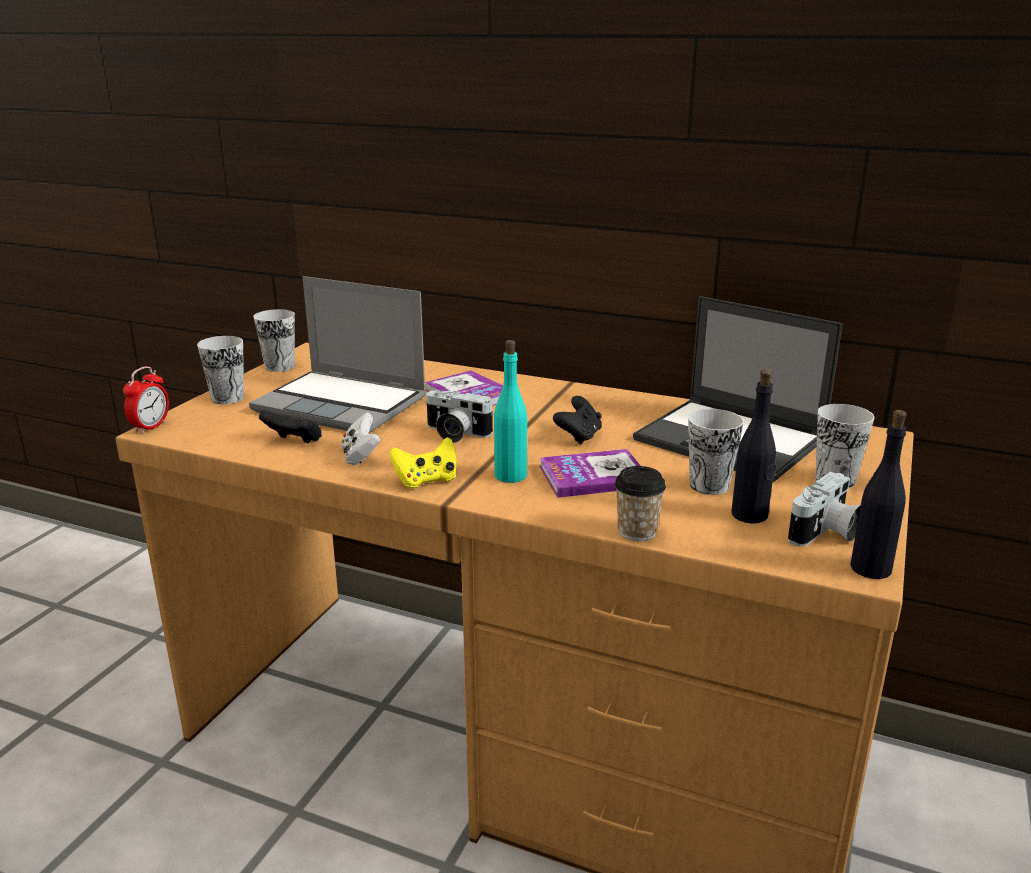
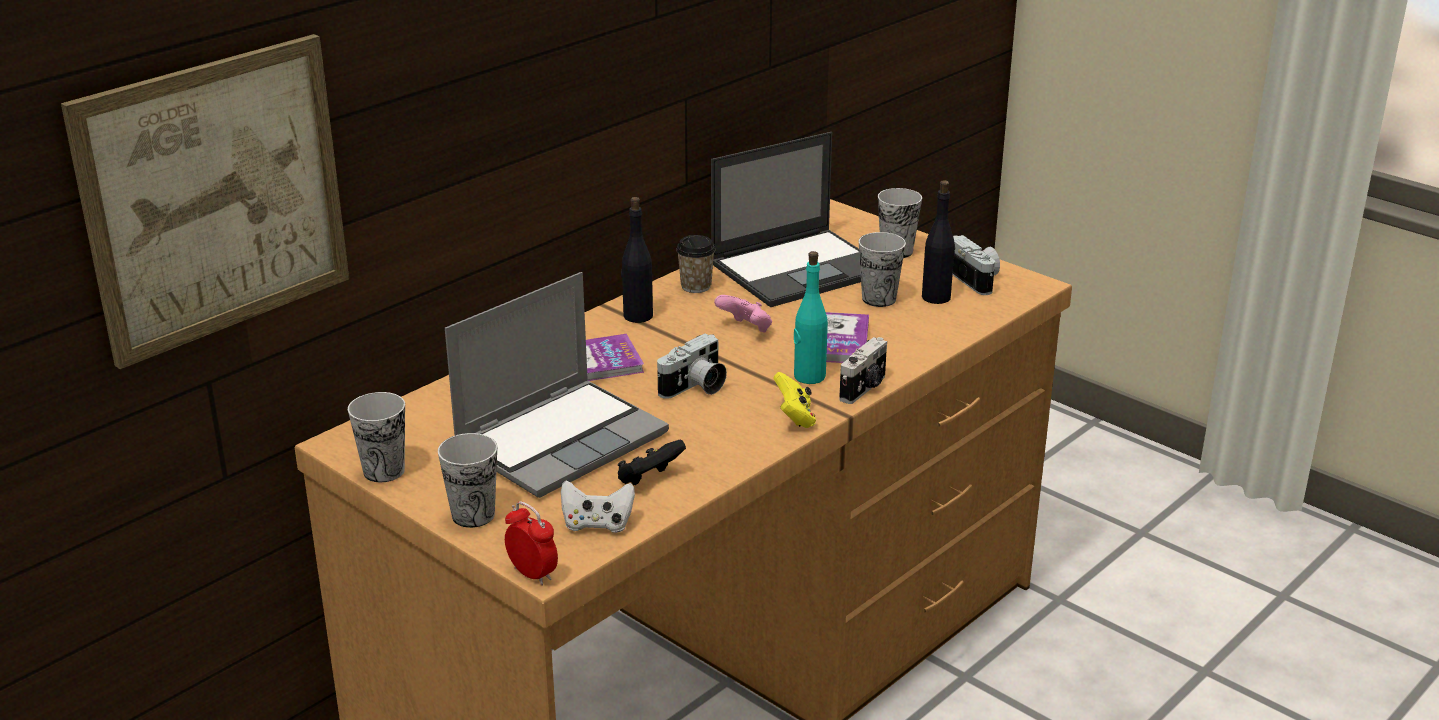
camera: 70 degrees left, 5 degrees up
(274, 147) = (215, 197): none -> picture
(360, 456) = (715, 445): white game controller -> white game controller (597, 524)
(505, 504) = (864, 388): none -> camera
(579, 436) = (746, 329): black game controller -> pink game controller
(637, 531) = (940, 344): cup -> cup (696, 286)
(870, 568) = (1029, 280): black bottle -> black bottle (637, 316)

